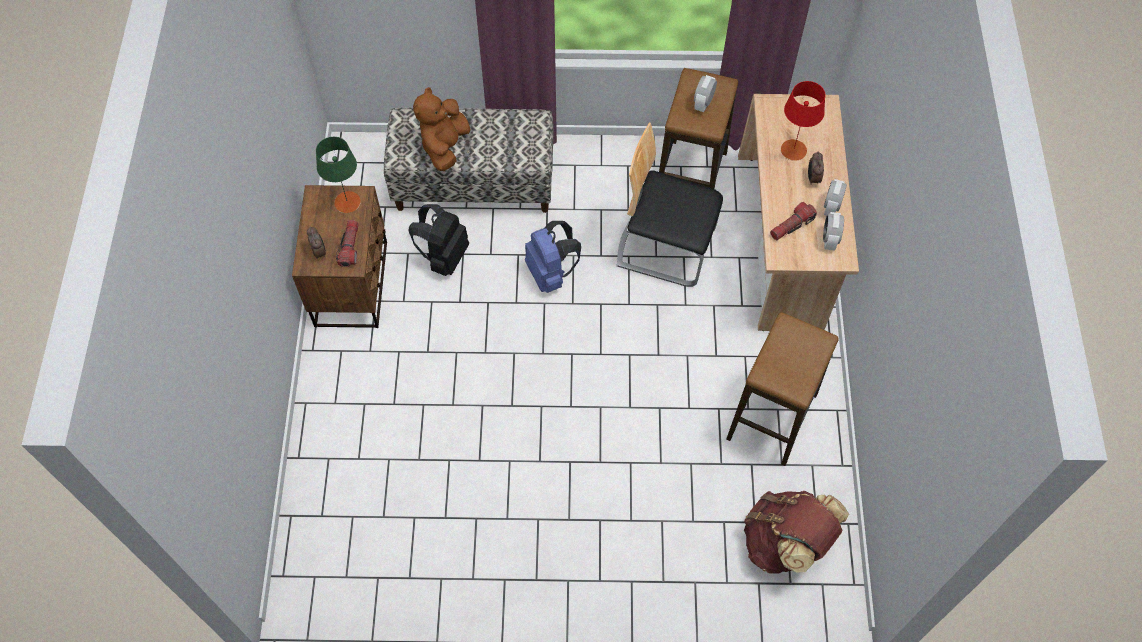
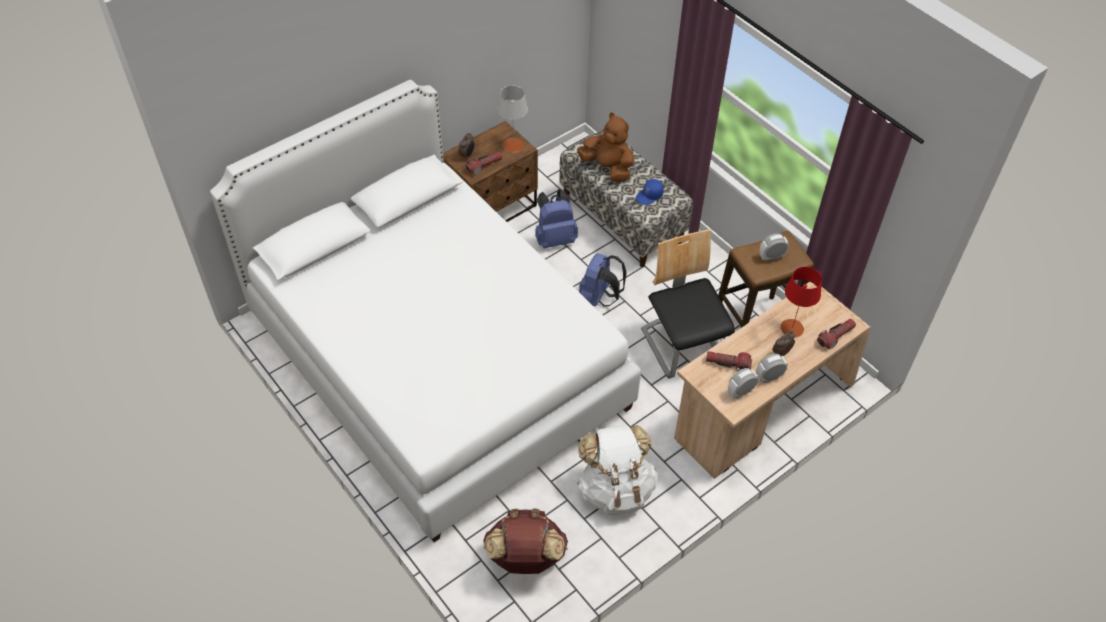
camera: 50 degrees right, 10 degrees down
(347, 202) = (513, 145): green table lamp -> grey table lamp
(444, 257) = (555, 238): black backpack -> blue backpack
(445, 146) = (608, 168): brown plush toy -> brown plush toy turned 60 degrees clockwise
(500, 467) = (437, 361): none -> white bed
(514, 140) = (649, 196): none -> blue cap
(772, 416) = (615, 489): stool -> white backpack
(829, 126) = (835, 337): none -> flashlight

